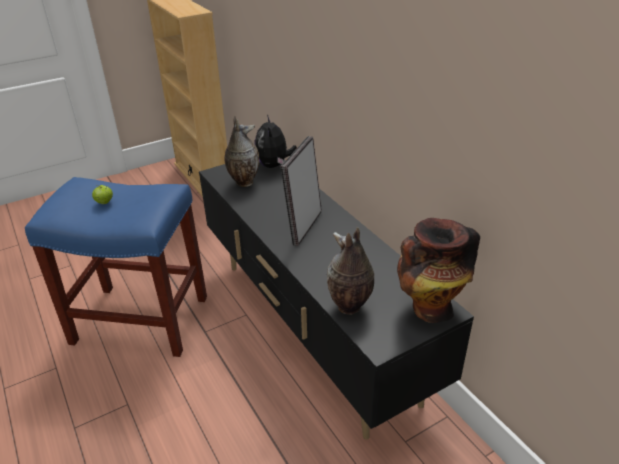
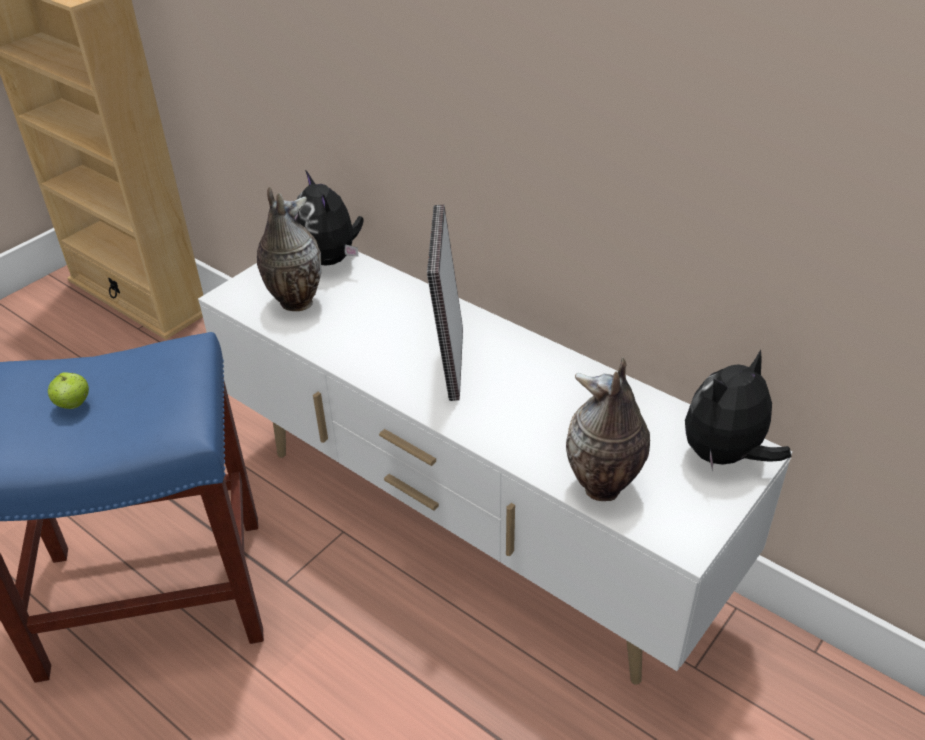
camera: 20 degrees left, 5 degrees up
(313, 330) = (469, 527): black tv stand -> white tv stand
(430, 308) = (725, 456): vase -> plush toy

